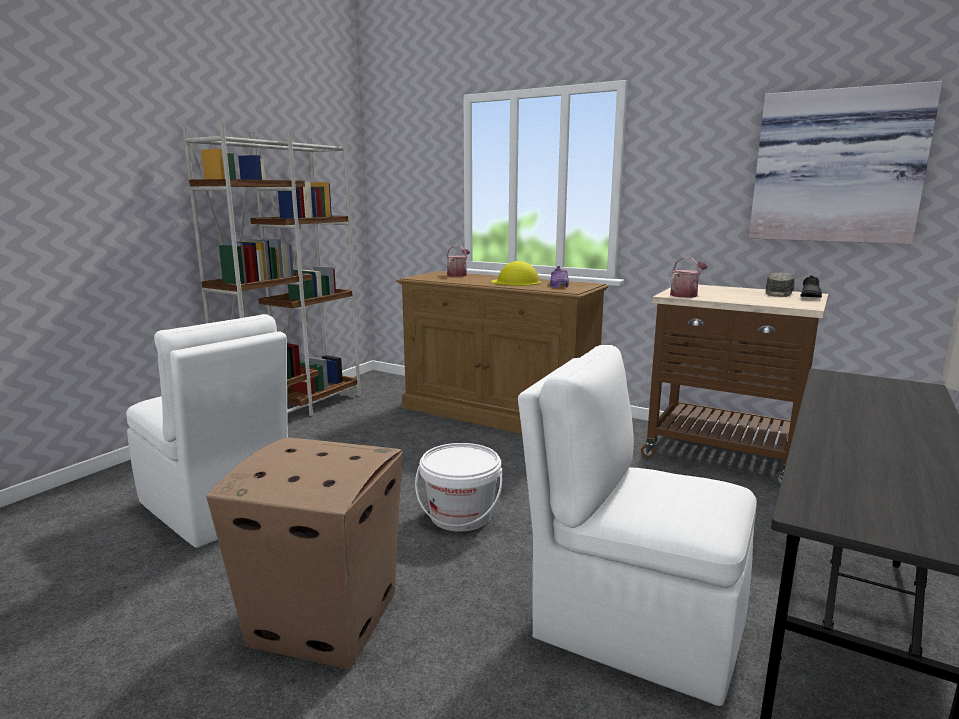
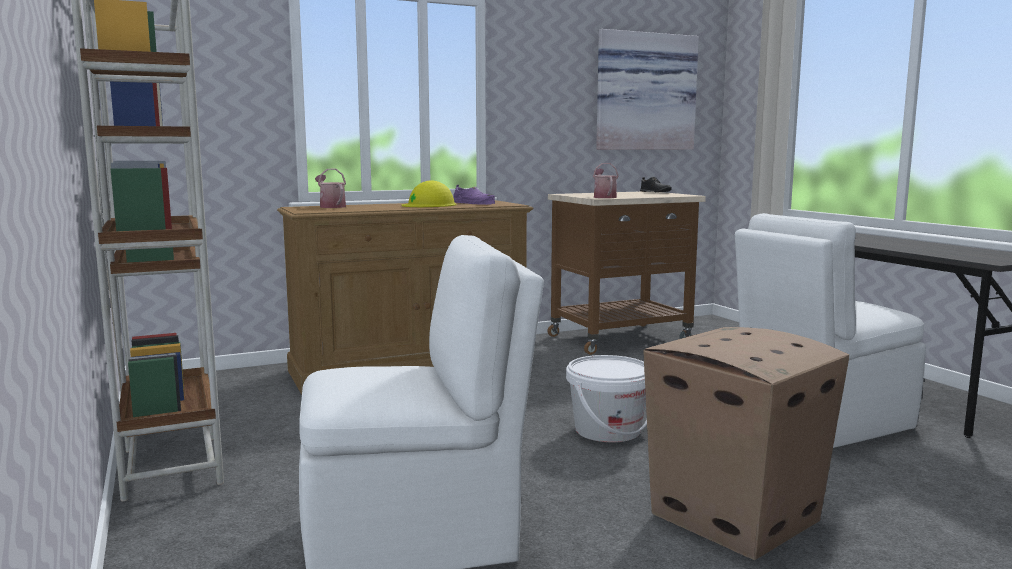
camera: 55 degrees left, 5 degrees down
(778, 293) = (635, 192): grey cap -> none

